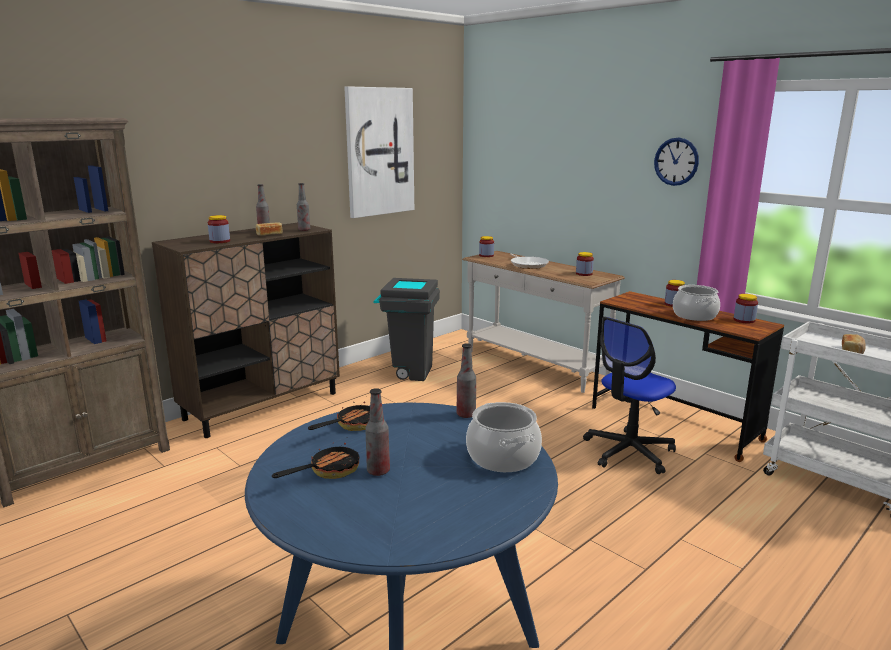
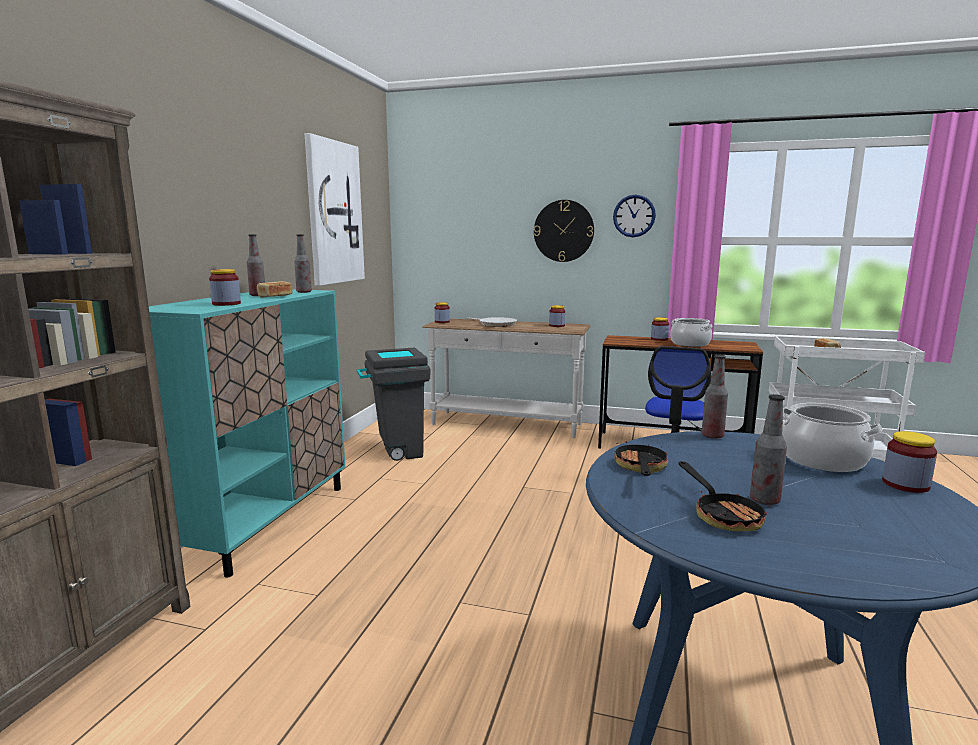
camera: 30 degrees left, 5 degrees down
(262, 406) = (264, 521): brown cabinet -> turquoise cabinet
(328, 471) = (722, 514): frying pan -> frying pan turned 150 degrees clockwise
(606, 173) = (563, 231): none -> wall clock
(744, 320) = (726, 342): jar -> jar (905, 484)

